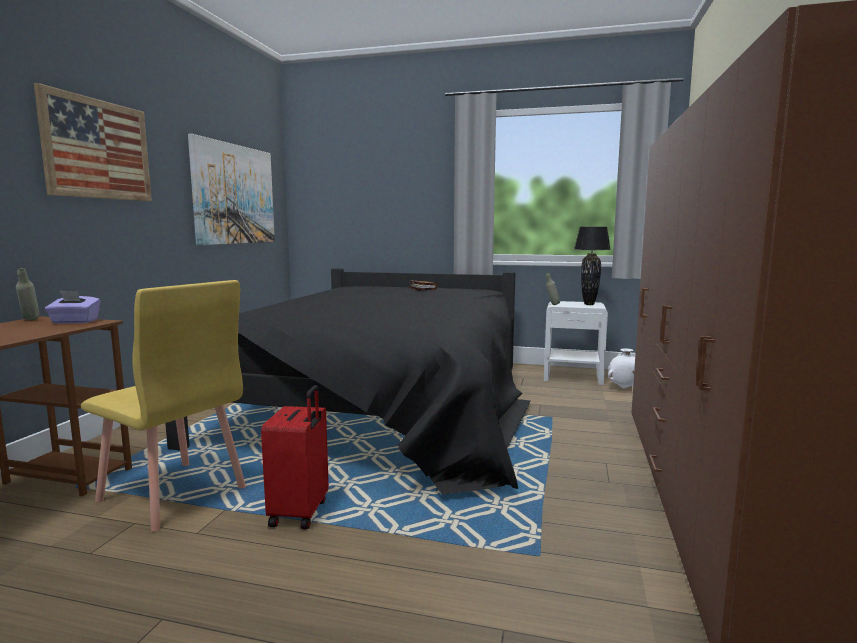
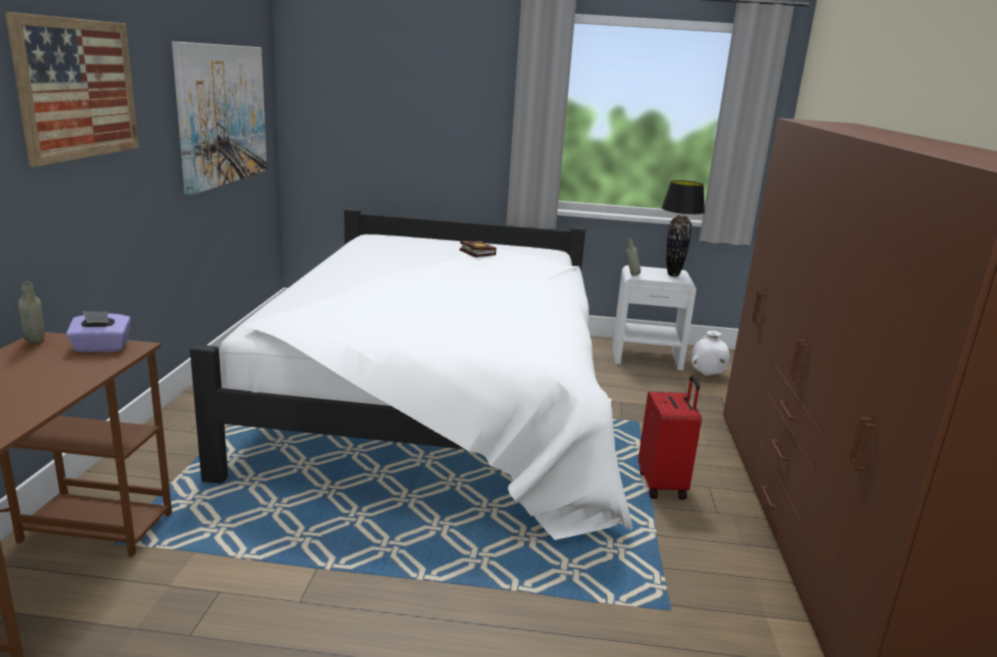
camera: 10 degrees left, 10 degrees up
(172, 494) = (243, 550): yellow chair -> none
(300, 513) = (405, 568): red suitcase -> red suitcase (663, 485)
(387, 403) = (442, 402): black bed -> white bed

